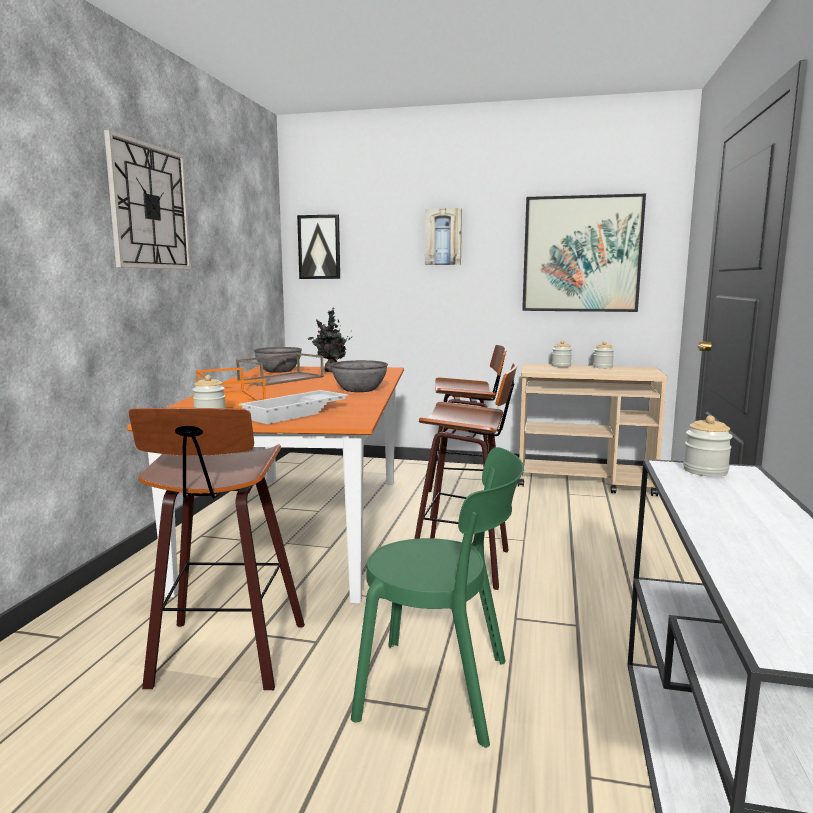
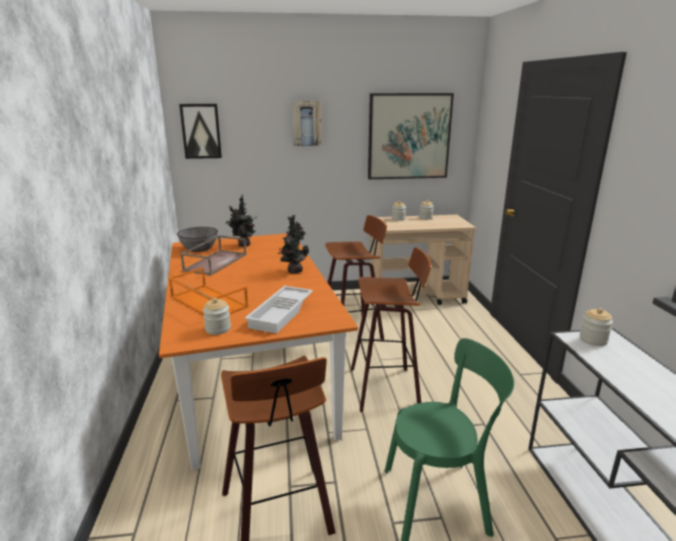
camera: 20 degrees left, 10 degrees up
(150, 207) = (101, 134): wall clock -> none
(359, 389) = (293, 271): grey bowl -> potted plant

